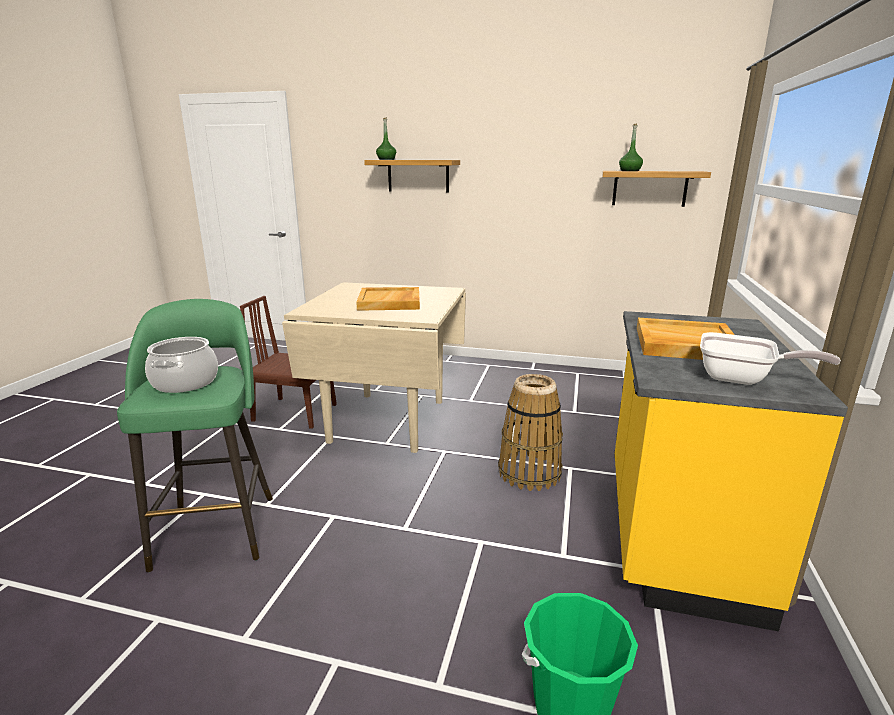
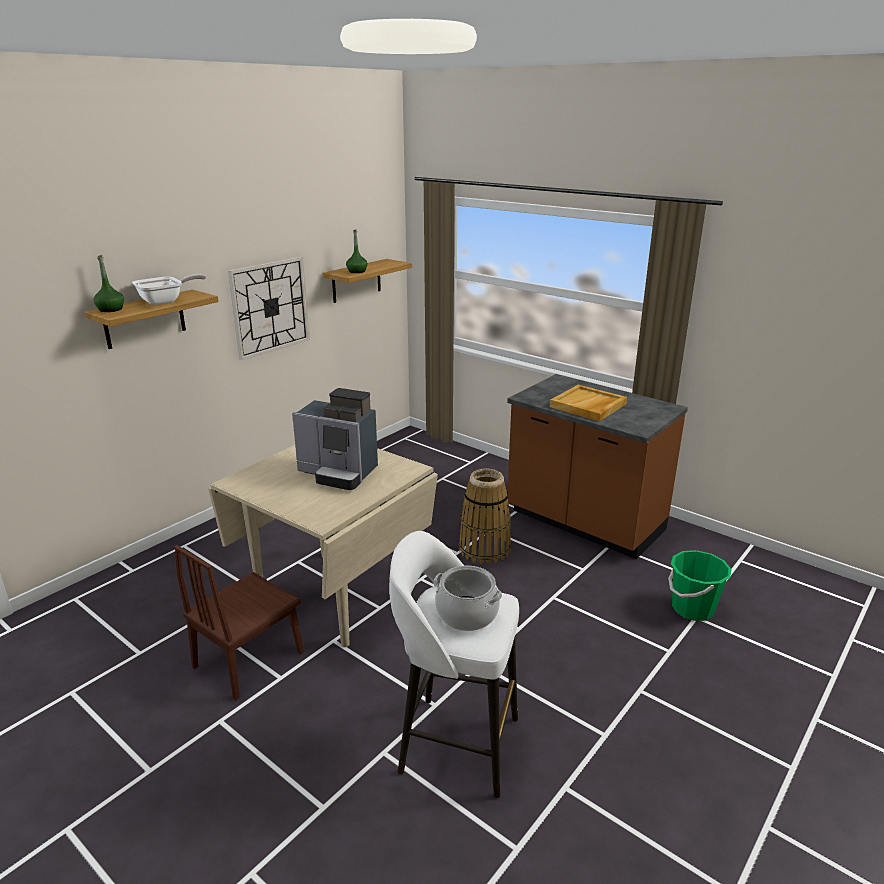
camera: 65 degrees left, 5 degrees up
(217, 528) = (455, 744): green stool -> white stool
(390, 302) = (339, 473): beige tray -> coffee machine
(533, 192) = (270, 307): none -> wall clock
(675, 534) = (584, 523): yellow counter -> brown counter
(742, 379) = (647, 413): frying pan -> frying pan (166, 301)

